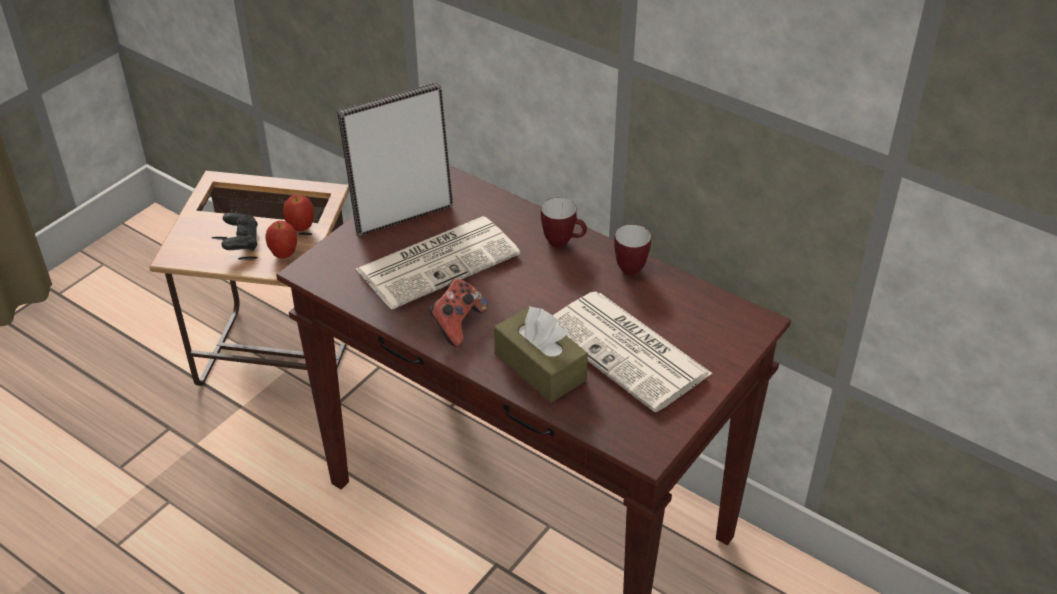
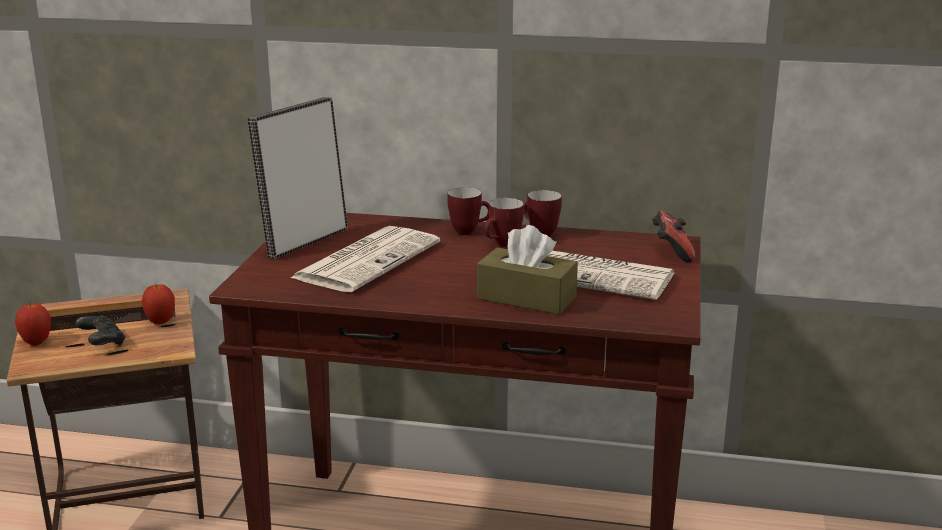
camera: 25 degrees left, 20 degrees down
(284, 254) = (156, 342): apple -> apple (36, 342)
(457, 324) = (423, 290): game controller -> game controller (671, 252)
(578, 275) = (502, 245): none -> mug

